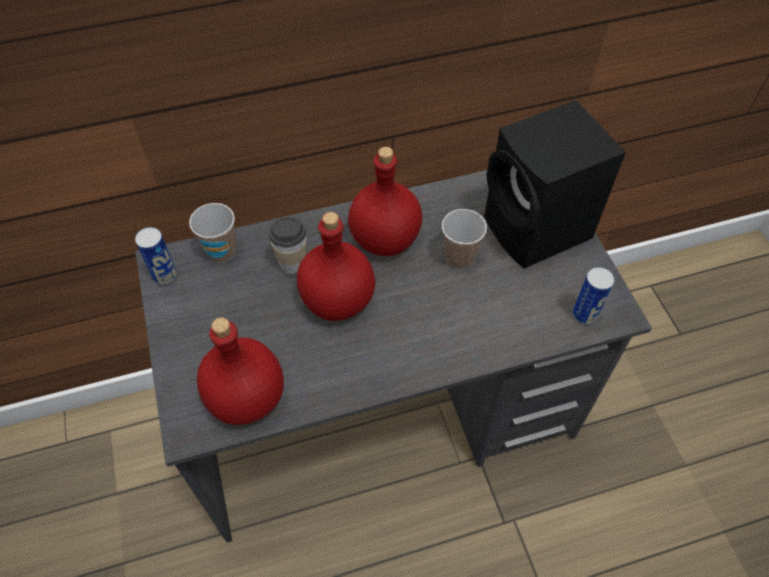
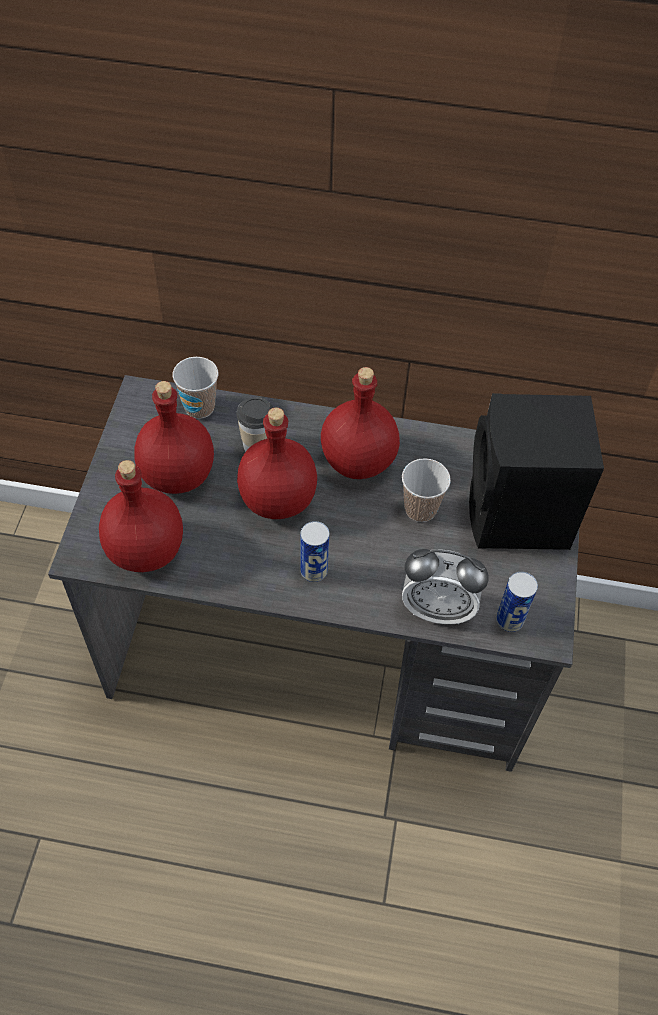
camera: 25 degrees right, 0 degrees up
(165, 276) = (137, 409): can -> can (314, 571)
(236, 316) = (178, 474): none -> red bottle
(524, 331) = (437, 608): none -> alarm clock

